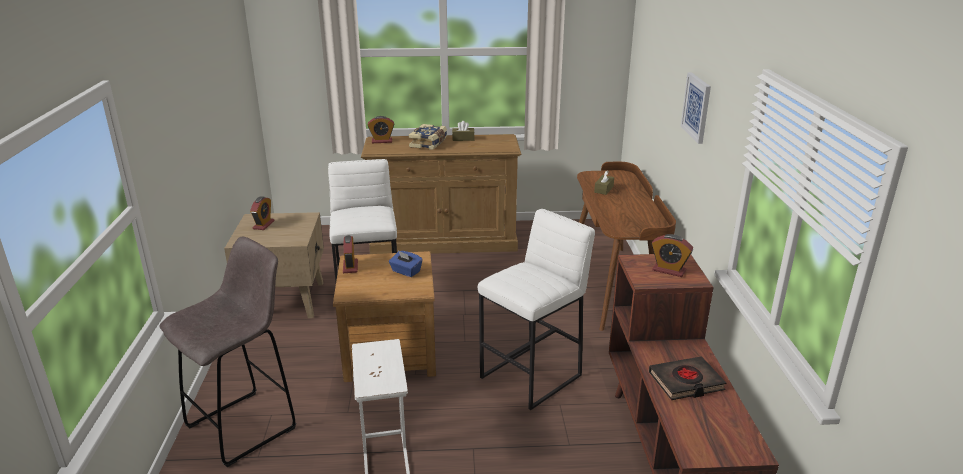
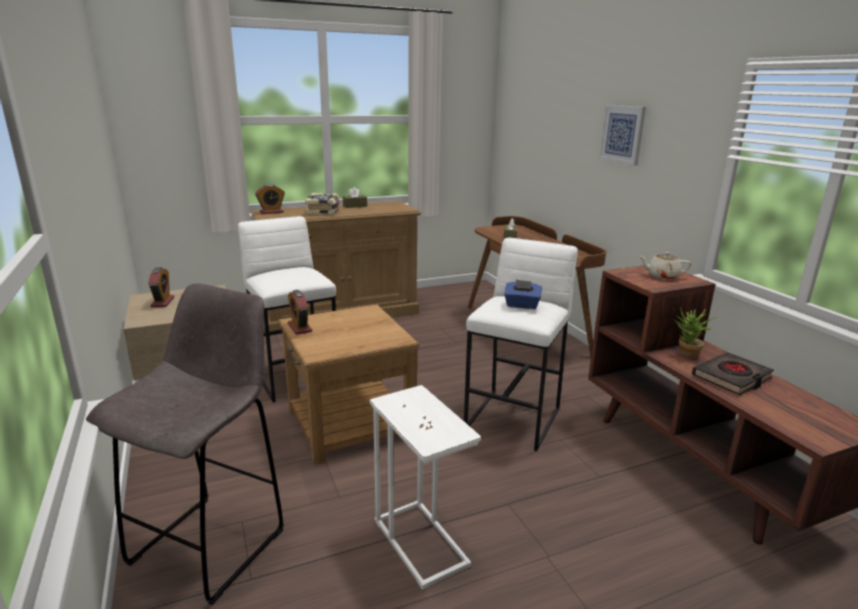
camera: 20 degrees left, 5 degrees down
(406, 271) = (367, 324): blue tissue box -> blue tissue box (522, 305)
(667, 352) = (686, 355): none -> potted plant
(669, 270) = (662, 276): alarm clock -> beige teapot

